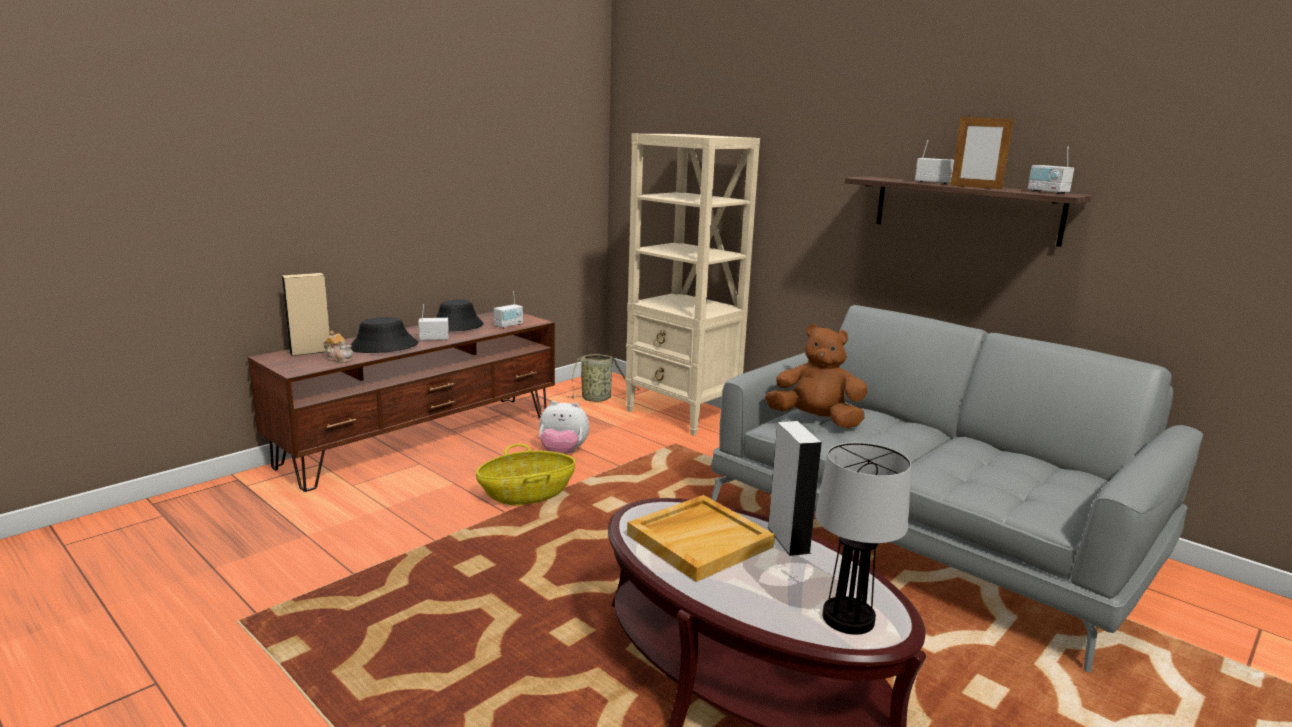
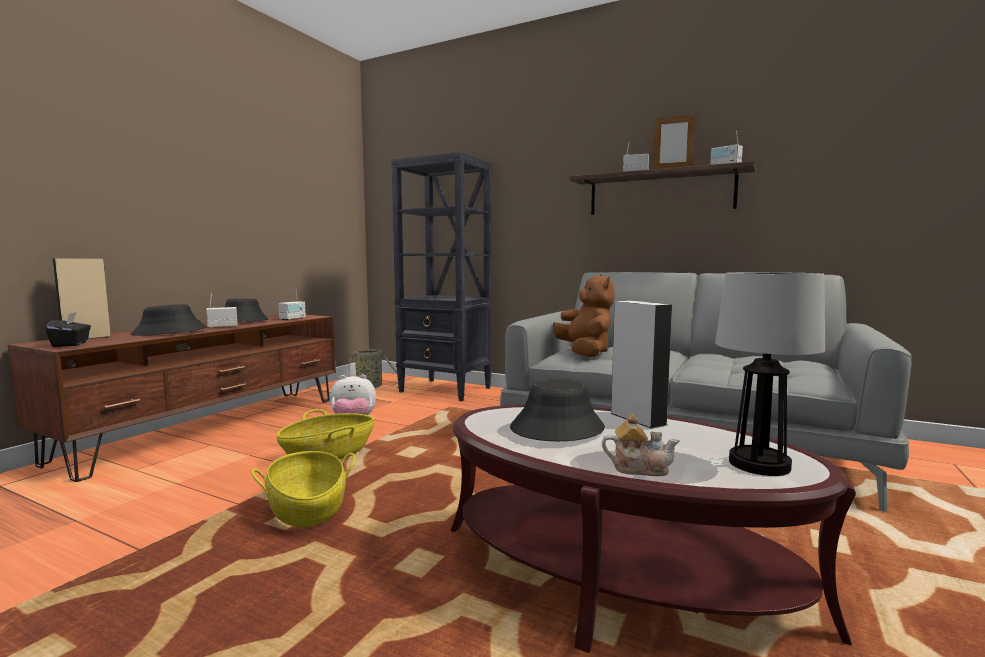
camera: 15 degrees left, 10 degrees down
(298, 364) = (71, 344): none -> black tissue box
(340, 359) = (121, 339): teapot -> teapot (639, 468)
(492, 558) = (307, 509): none -> basket
(682, 415) = (446, 390): beige bookcase -> black bookcase
(699, 540) = (557, 428): beige tray -> black hat
(816, 420) = (585, 353): brown plush toy -> brown plush toy turned 75 degrees clockwise

